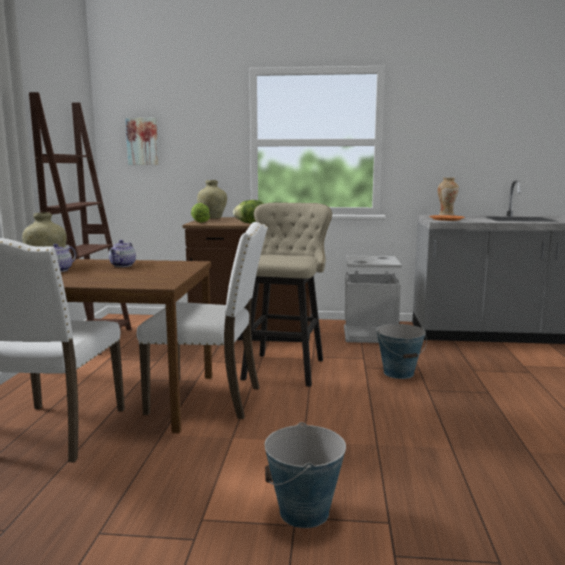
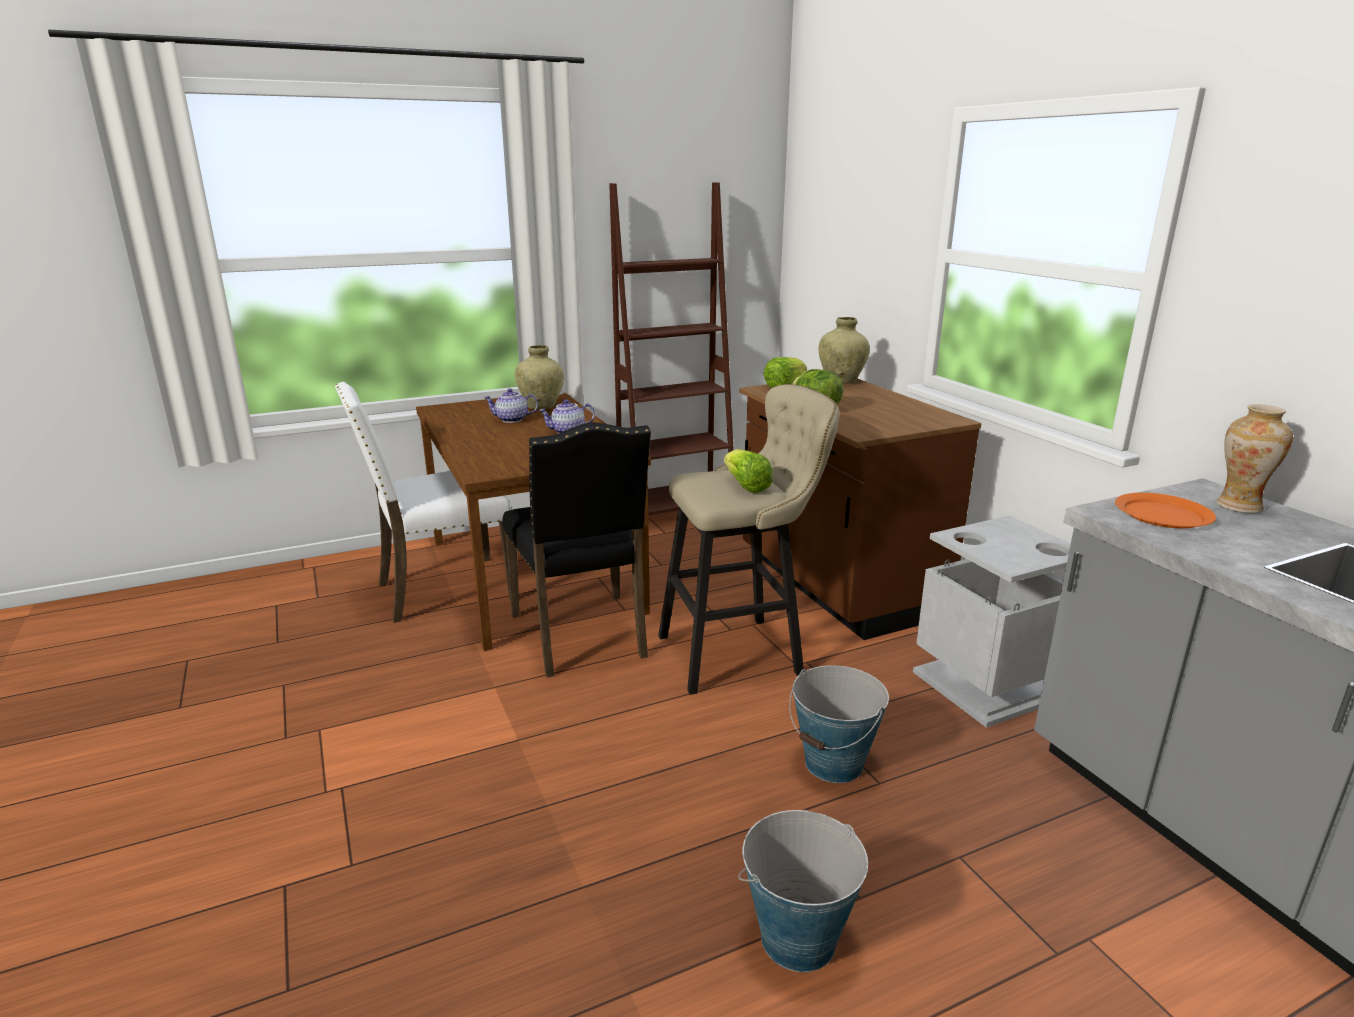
camera: 60 degrees right, 10 degrees up
(142, 141) = (821, 237): picture -> none
(208, 399) = (582, 636): white chair -> black chair
(291, 256) = (745, 486): none -> lettuce
(304, 512) = (353, 791): bucket -> bucket (797, 939)

